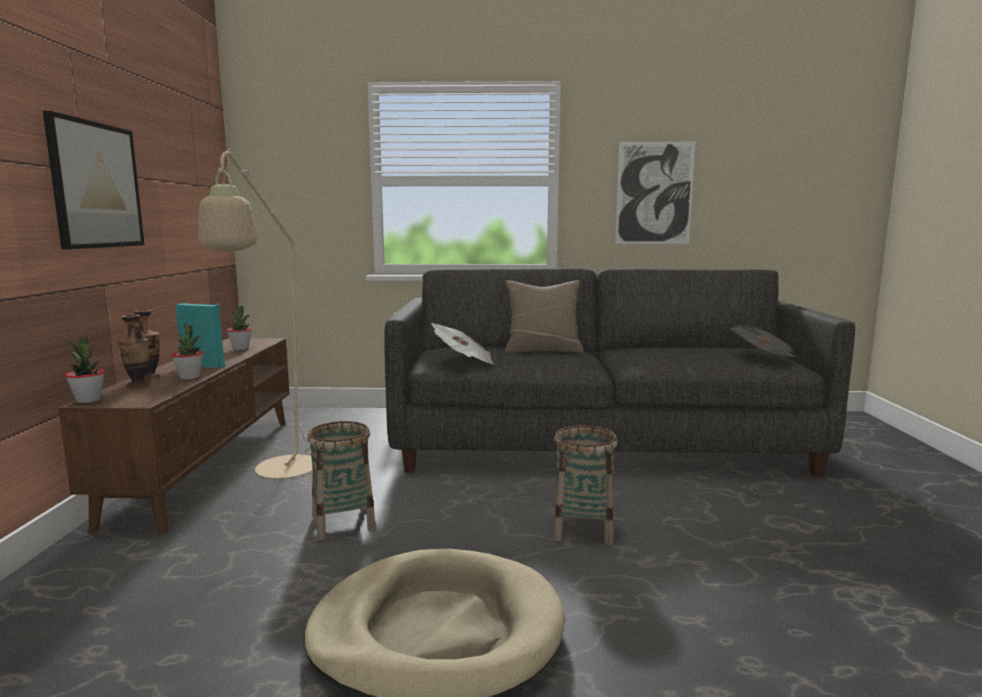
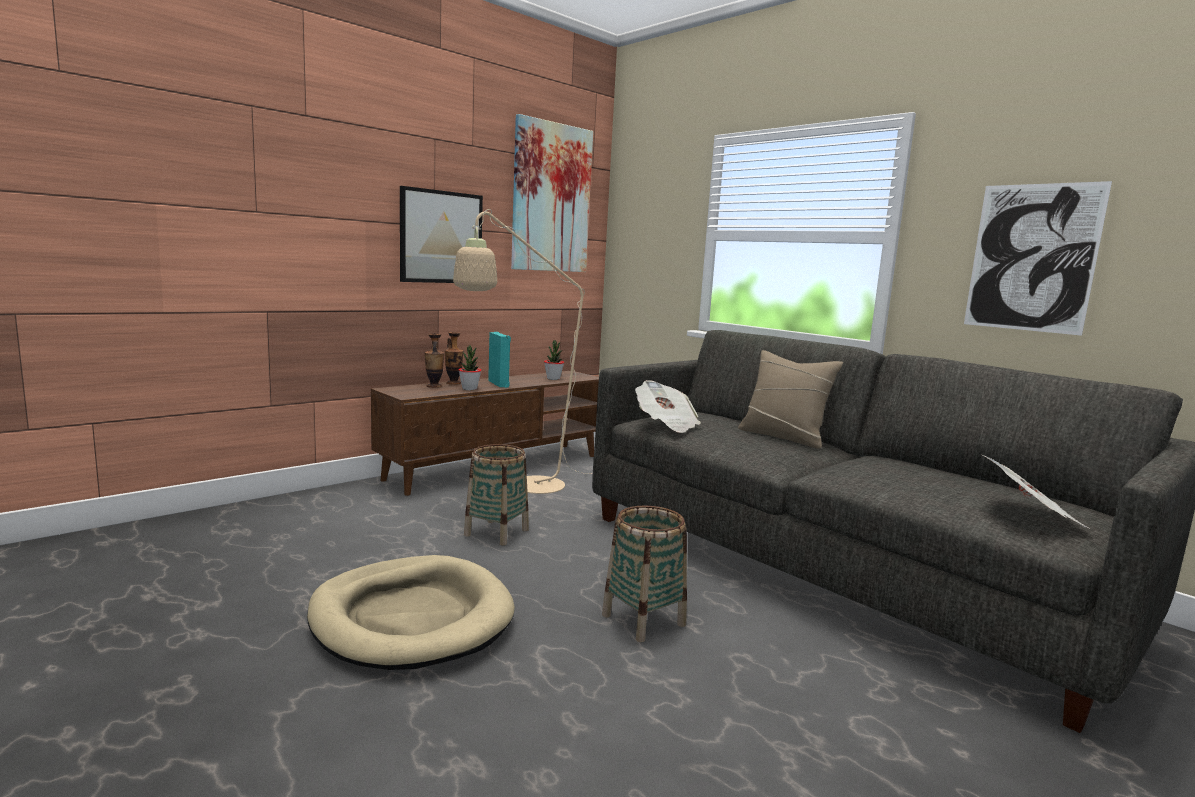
camera: 45 degrees right, 0 degrees up
(88, 400) = (391, 388): potted plant -> none
(186, 138) = (551, 198): none -> picture

